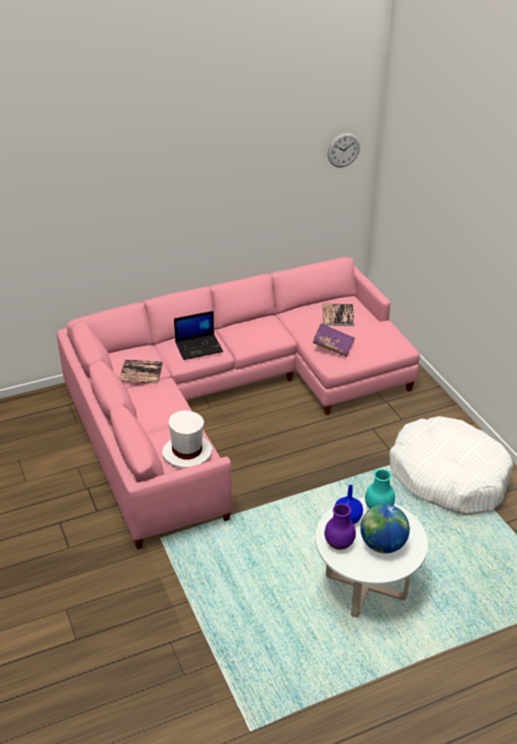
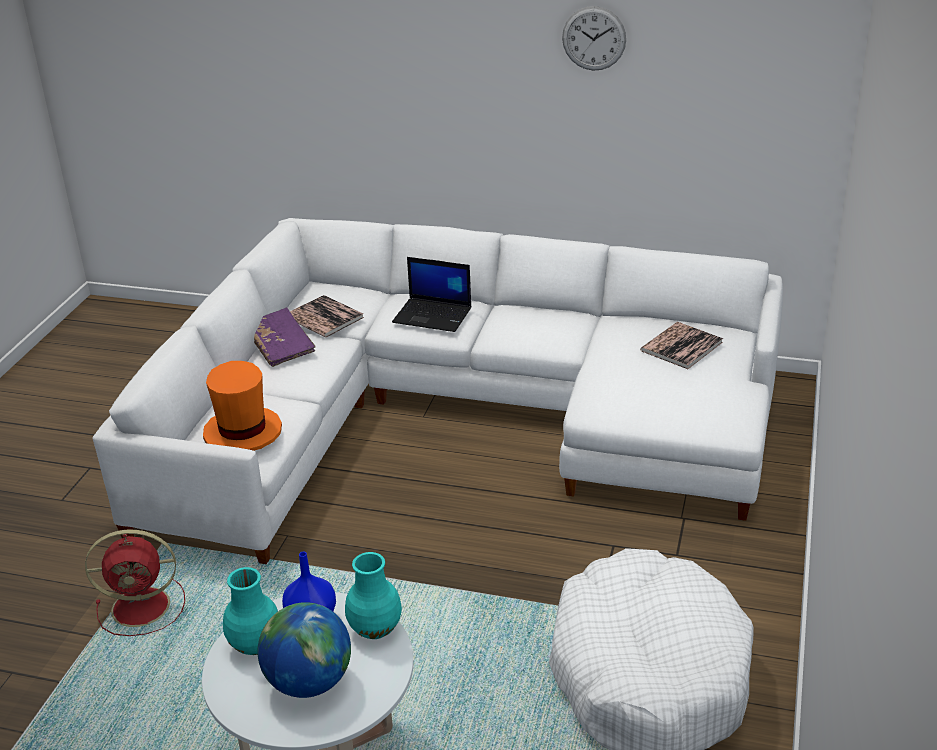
camera: 40 degrees right, 5 degrees down
(187, 453) = (242, 433): white hat -> orange hat
(194, 573) = (143, 606): none -> red fan
(227, 400) = (455, 417): pink sofa -> white sofa
(333, 345) = (620, 383): purple book -> purple book (281, 347)
(339, 544) = (255, 645): purple vase -> turquoise vase
(343, 150) = (782, 60): wall clock -> wall clock (594, 38)

